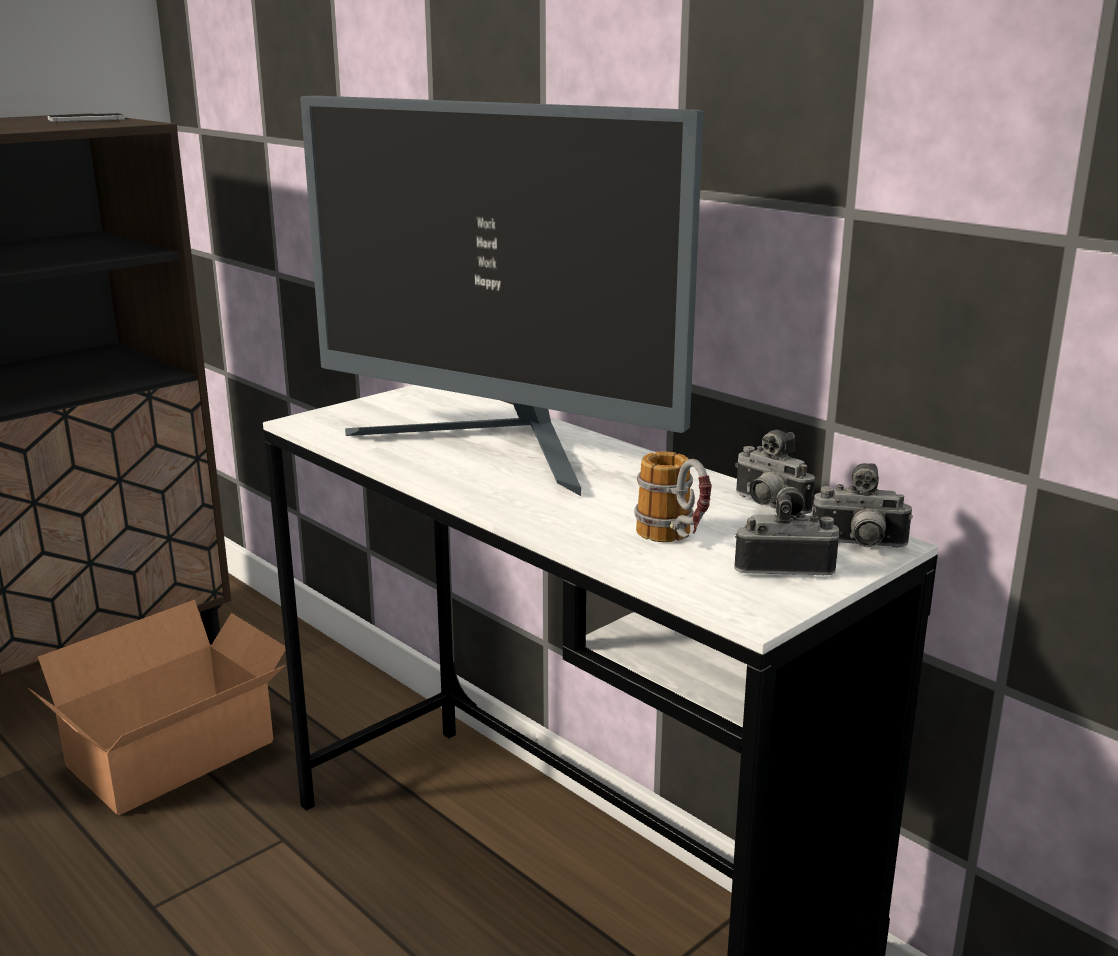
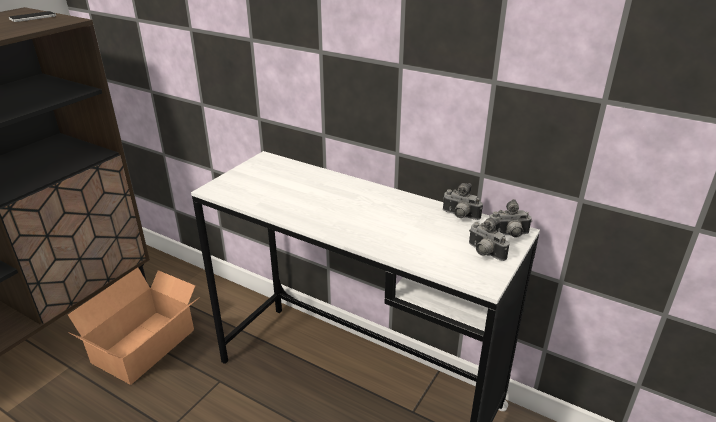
camera: 15 degrees left, 10 degrees up
(499, 448) = (320, 195): monitor -> none
(675, 541) = (431, 244): mug -> none
(783, 567) = (484, 253): camera -> camera turned 120 degrees counterclockwise

